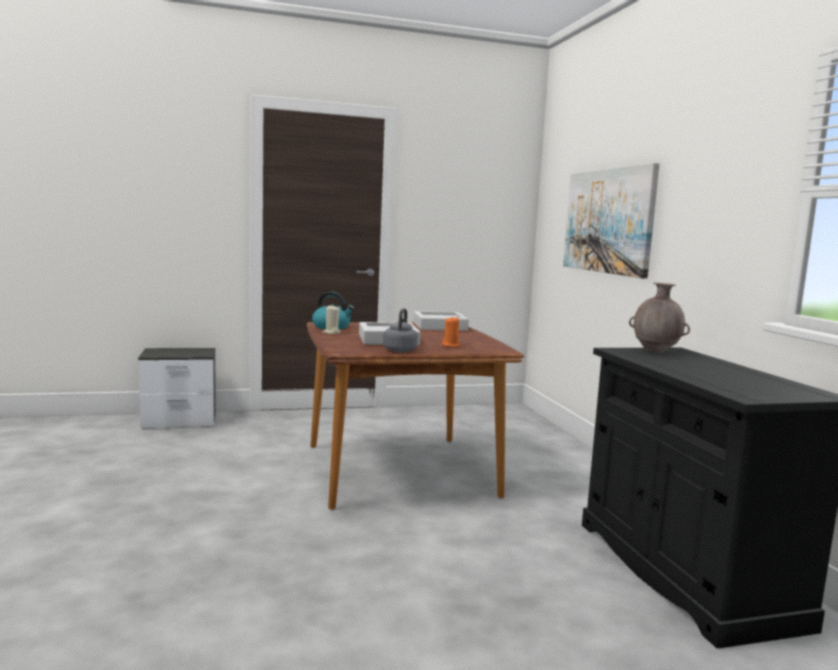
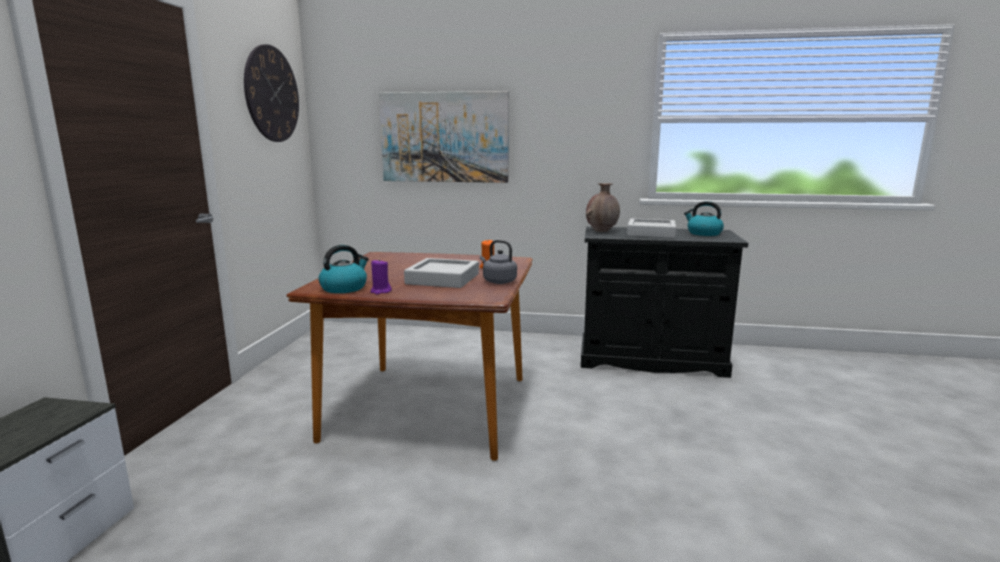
camera: 65 degrees left, 5 degrees up
(331, 332) = (380, 291): beige candle -> purple candle
(439, 326) = (386, 258): grey tray -> grey tray (651, 233)
(482, 179) = (272, 94): none -> wall clock
(767, 386) = (703, 233): none -> kettle

